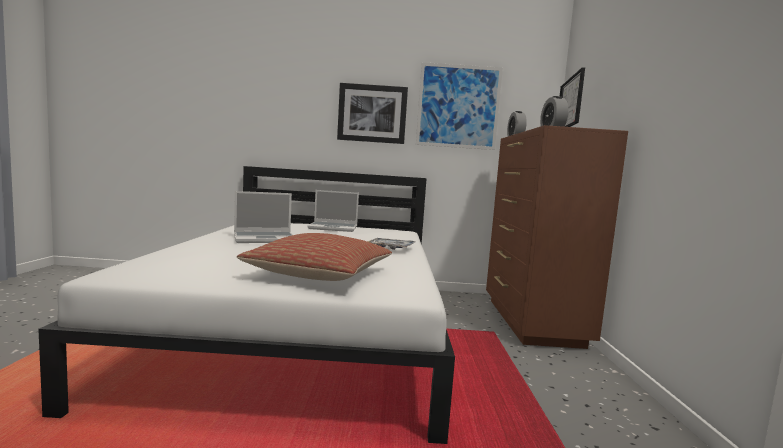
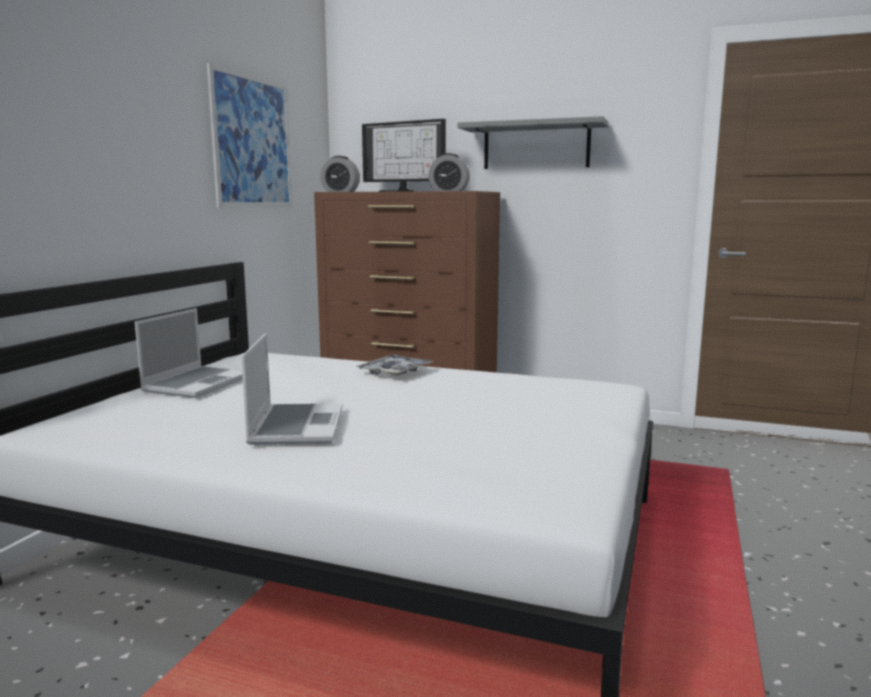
camera: 70 degrees left, 5 degrees up
(320, 275) = (544, 410): pillow -> none
(372, 114) = (156, 154): picture -> none
(661, 76) = (536, 146): none -> grey shelf

